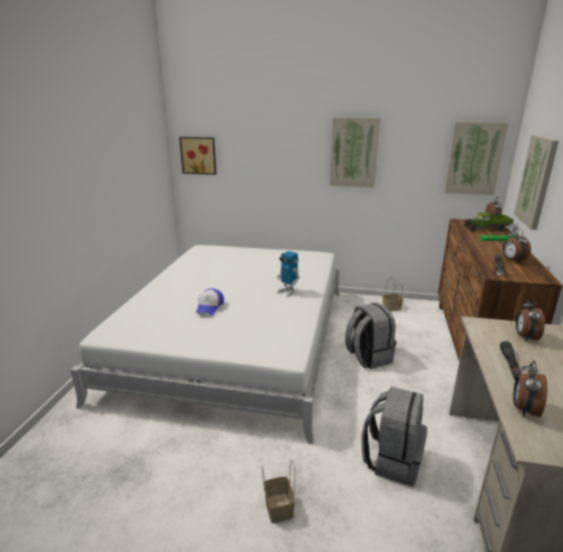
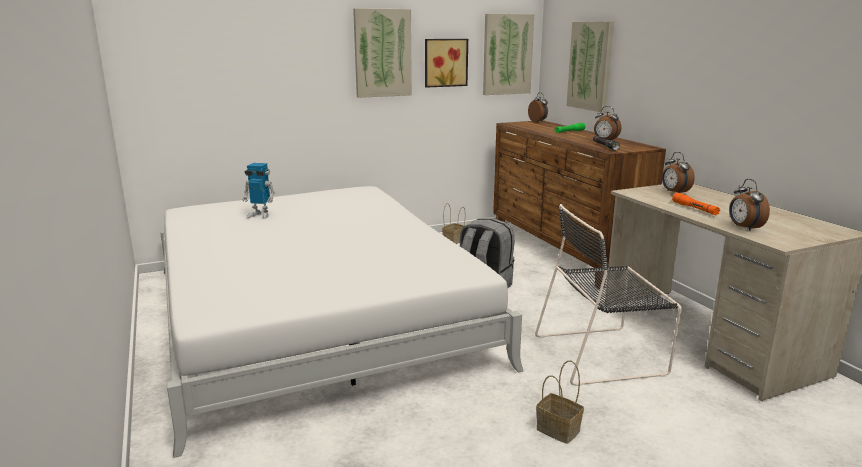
camera: 35 degrees left, 5 degrees down
(199, 155) = (157, 67): picture -> picture (445, 62)
(210, 306) = (312, 257): cap -> none
(287, 291) = (382, 226): toy robot -> toy robot (260, 215)
(392, 459) = (603, 354): grey backpack -> black chair
(486, 229) = (543, 126): toy truck -> none
(510, 365) = (695, 209): black flashlight -> orange flashlight

